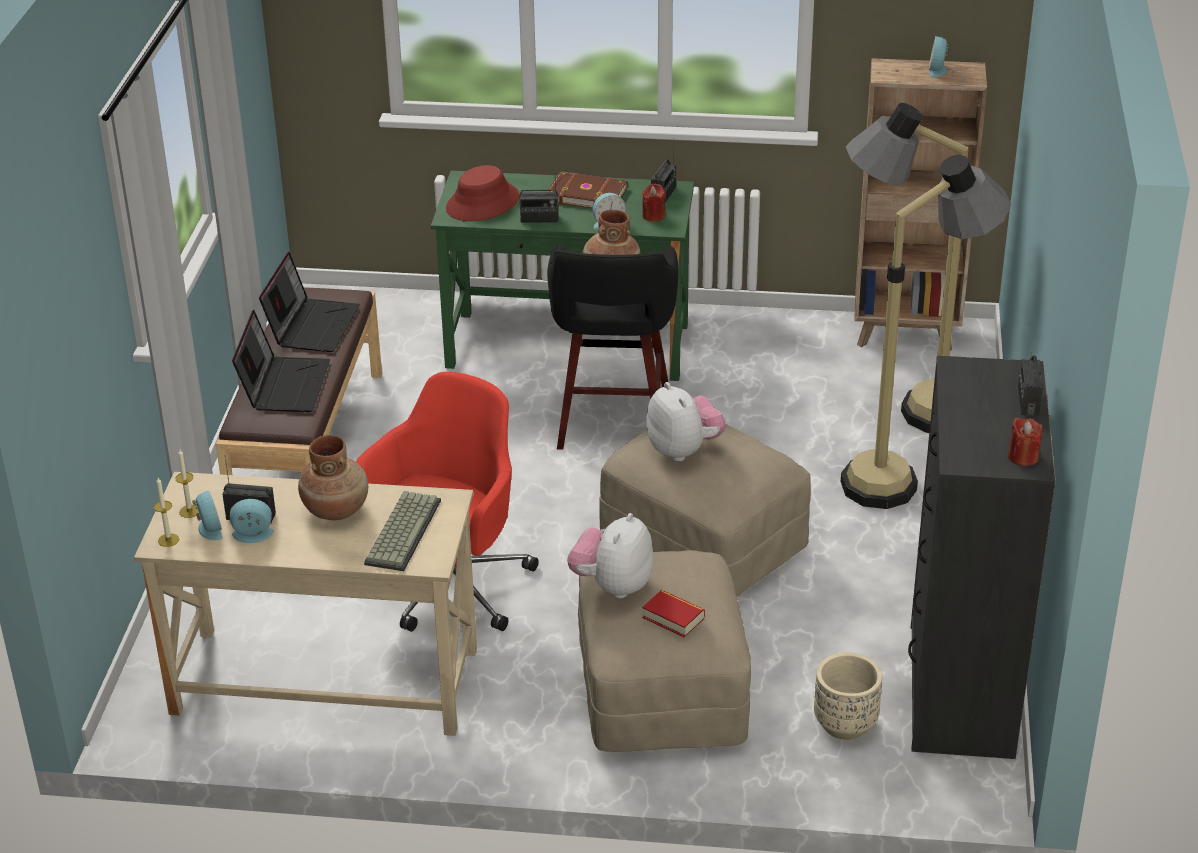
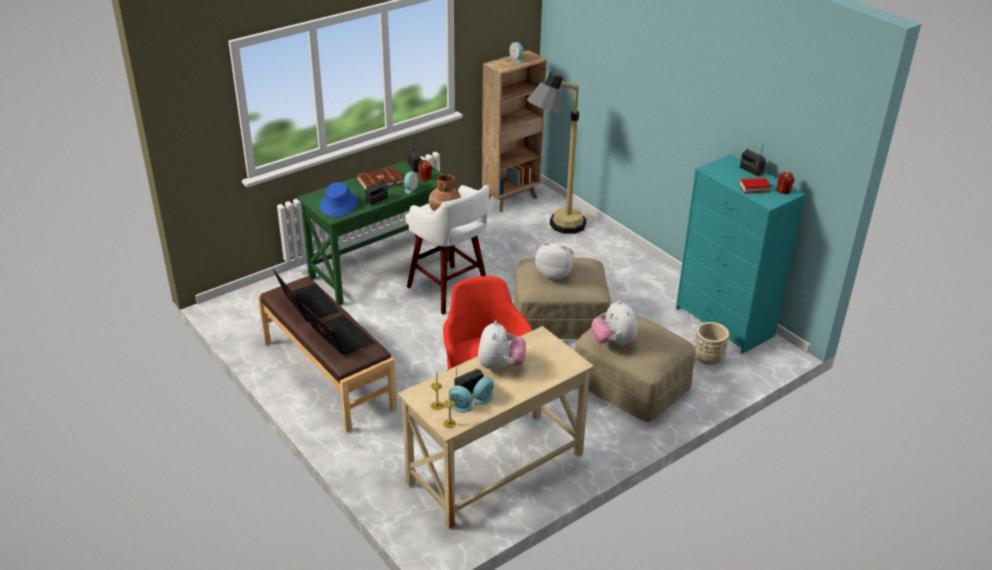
camera: 45 degrees left, 0 degrees up
(336, 509) = (500, 366): brown vase -> plush toy
(401, 531) = (543, 359): keyboard -> none
(483, 203) = (338, 204): red hat -> blue hat
(613, 422) = (449, 291): black stool -> white stool
(673, 618) = (656, 340): book -> book (754, 188)
(909, 476) = (593, 253): floor lamp -> none
(960, 691) = (725, 322): black dresser -> turquoise dresser

